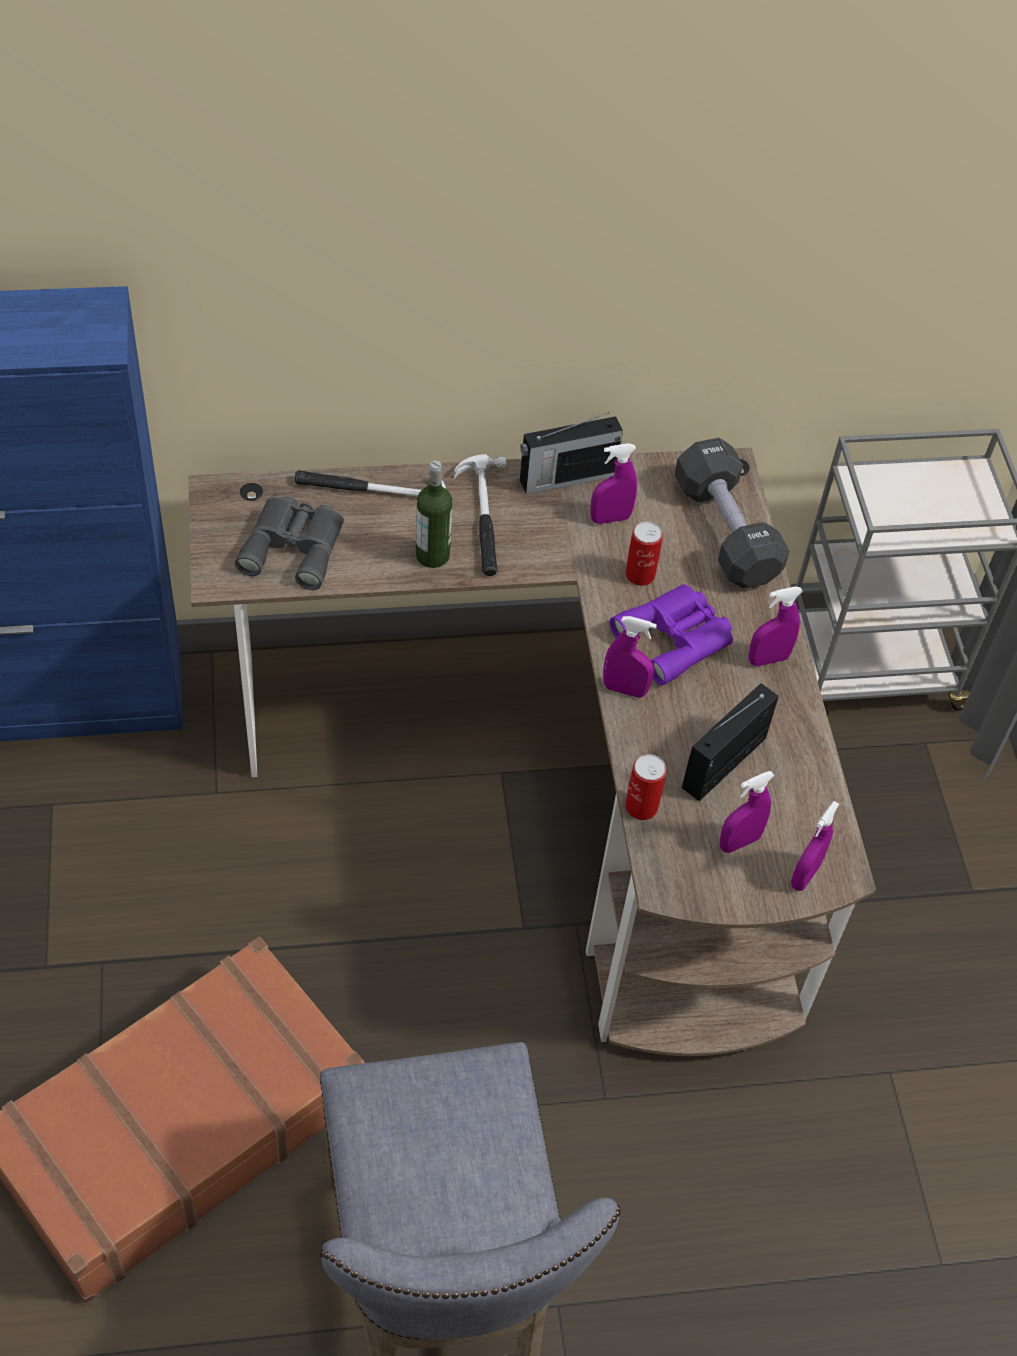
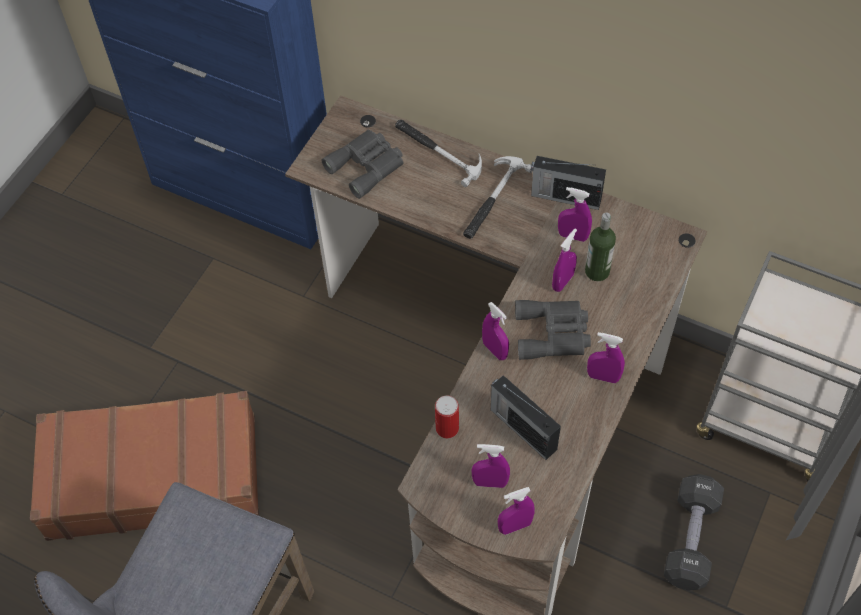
camera: 40 degrees right, 5 degrees up
(432, 555) = (443, 209): bottle -> bottle (597, 271)
(640, 575) = (563, 282): can -> purple spray bottle
(676, 638) = (554, 333): purple binoculars -> grey binoculars
(725, 532) = (642, 280): black dumbbell -> black dumbbell (690, 539)
(726, 761) = (522, 428): radio -> radio turned 120 degrees counterclockwise

